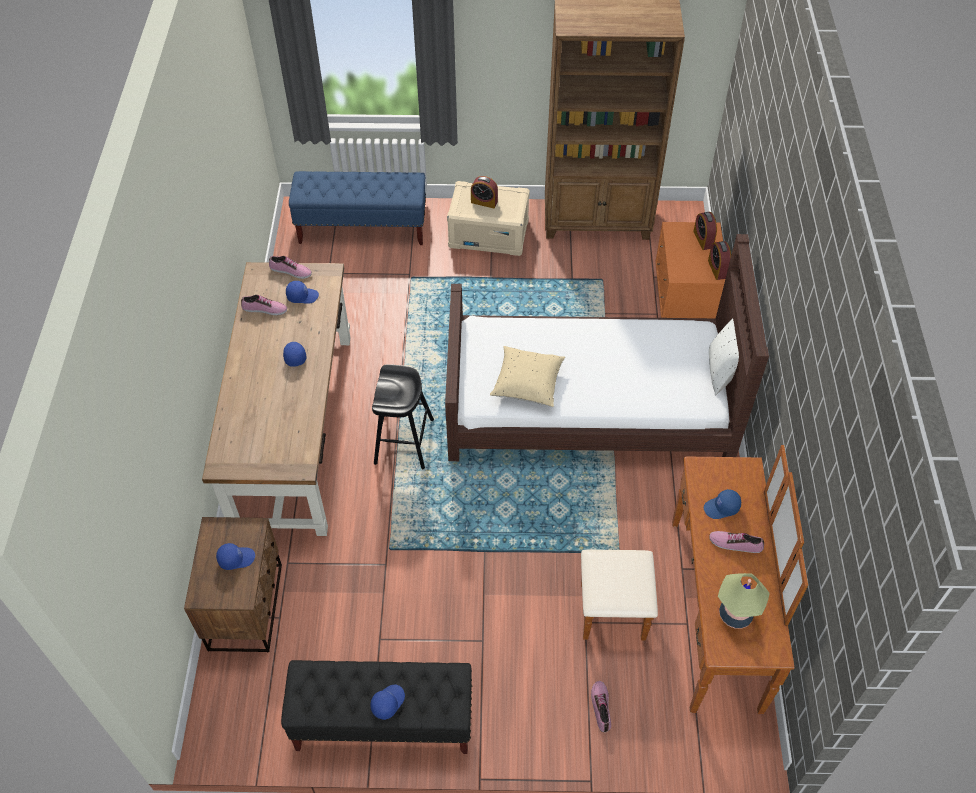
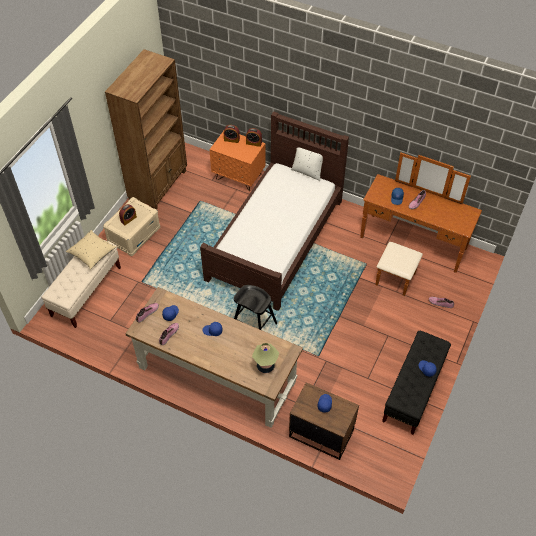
camera: 65 degrees left, 0 degrees up
(363, 228) = (86, 291): blue bench -> beige bench
(527, 384) = (273, 247): beige pillow -> beige pillow (92, 254)
(735, 614) = (450, 217): table lamp -> table lamp (265, 366)

